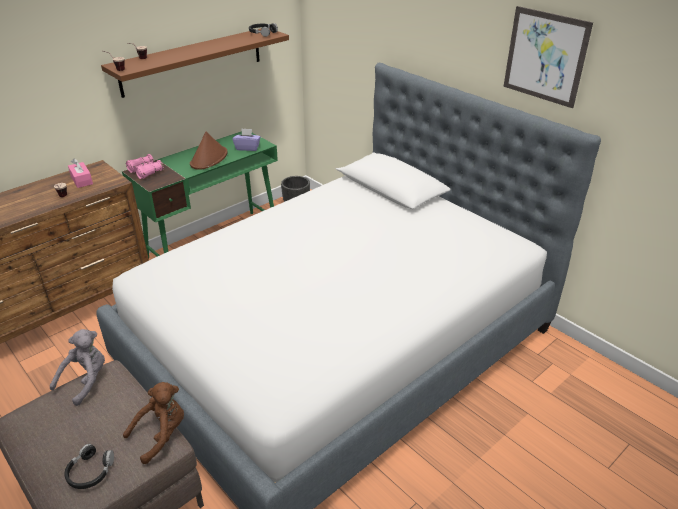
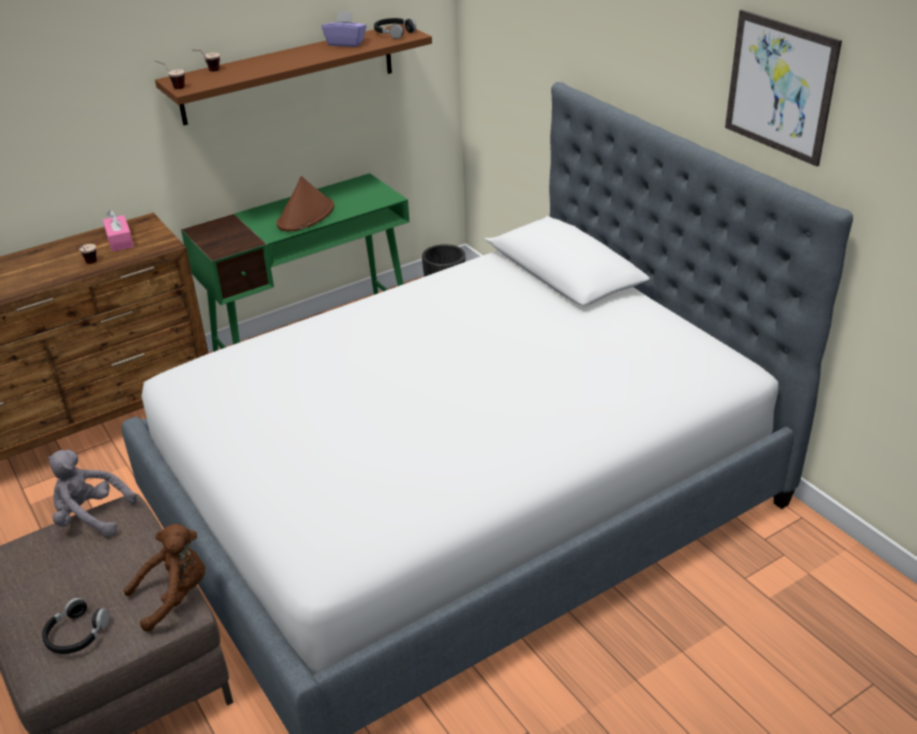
camera: 10 degrees right, 0 degrees up
(86, 380) = (91, 517): grey plush toy -> grey plush toy turned 120 degrees counterclockwise
(145, 171) = (213, 231): pink binoculars -> none
(247, 148) = (364, 201): purple tissue box -> purple tissue box (346, 43)

